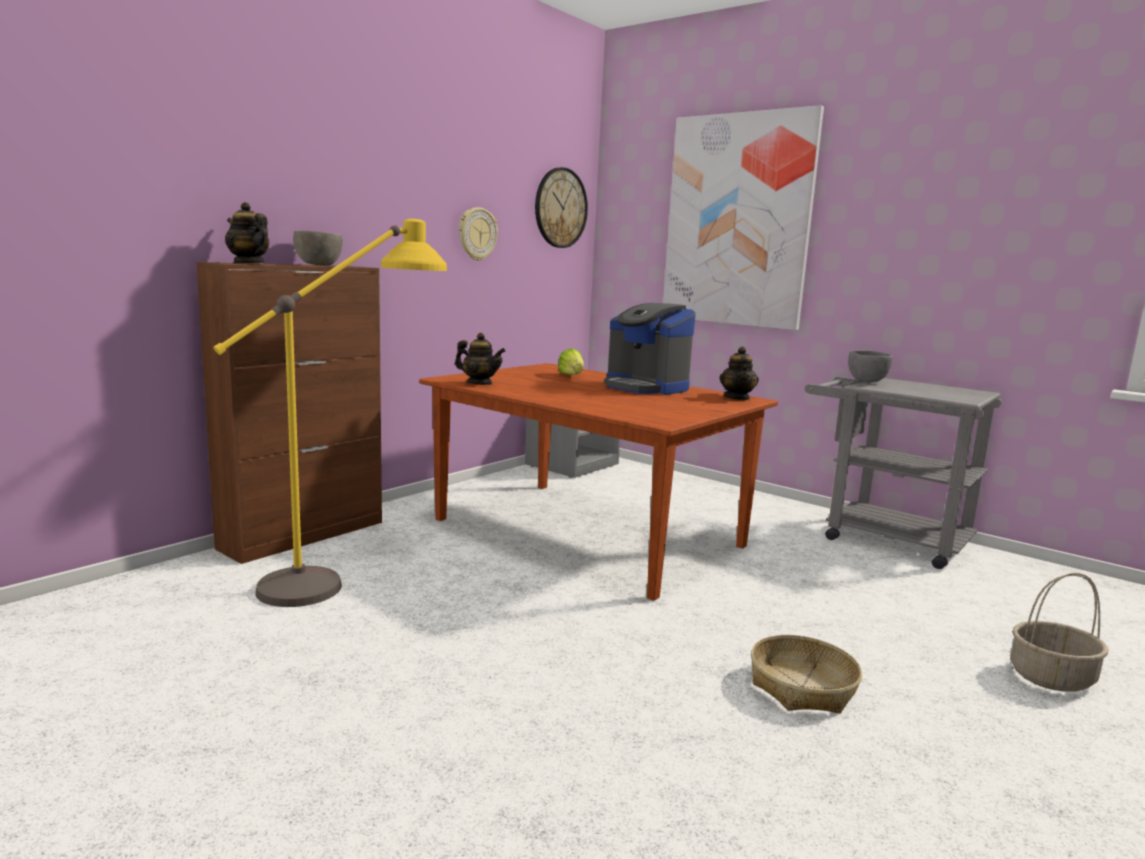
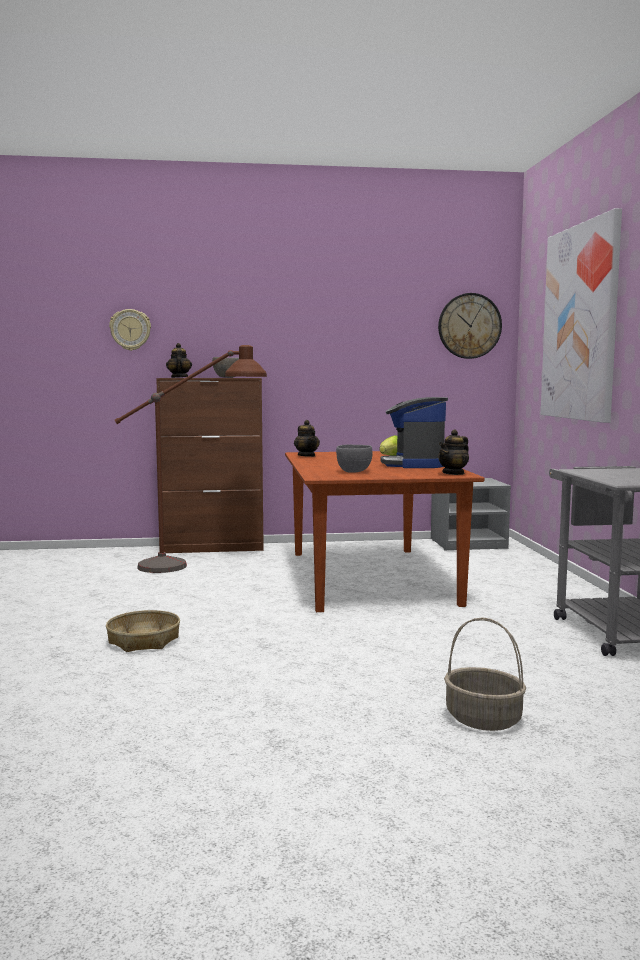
camera: 45 degrees right, 5 degrees down
(349, 572) = (197, 565): yellow floor lamp -> brown floor lamp
(477, 234) = (375, 352): wall clock -> wall clock (130, 330)
(802, 687) = (290, 663): basket -> basket (144, 640)
(866, 381) = (603, 467): grey bowl -> grey bowl (354, 471)

